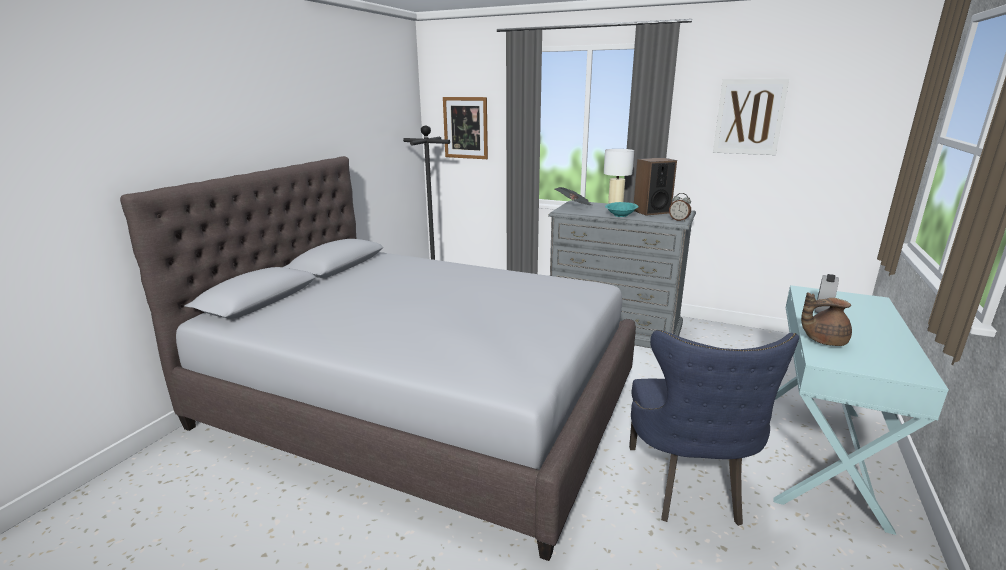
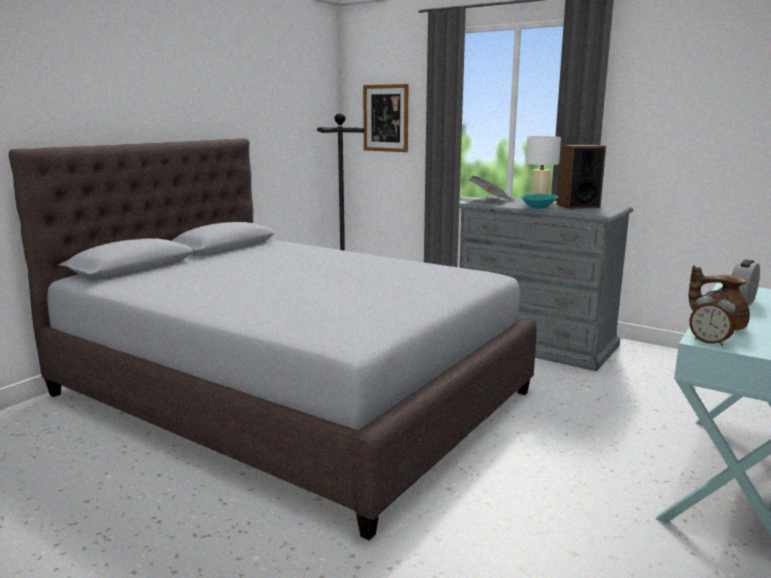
camera: 10 degrees right, 5 degrees down
(679, 220) = (603, 213): alarm clock -> alarm clock (709, 341)
(688, 486) = (557, 493): blue chair -> none
(749, 117) = (697, 98): picture -> none

